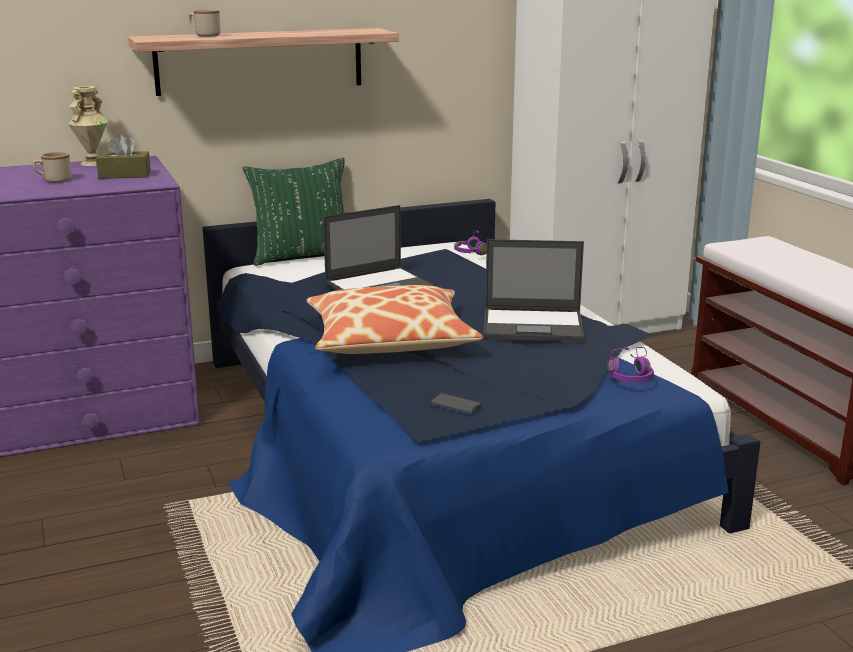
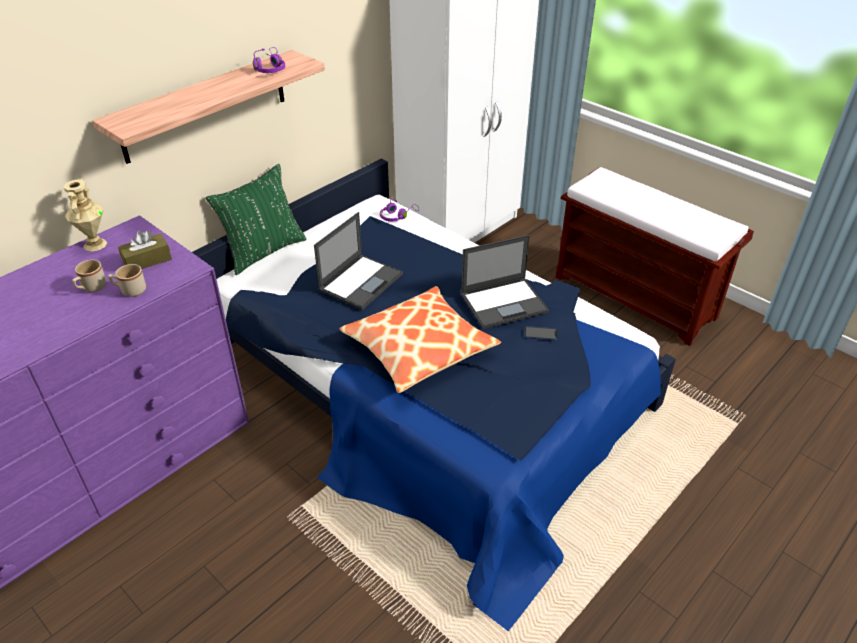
camera: 25 degrees left, 20 degrees up
(204, 35) = (166, 105): beige mug -> beige mug (130, 290)
(455, 405) = (516, 411): phone -> phone (540, 334)
(630, 375) = (598, 340): purple headphones -> purple headphones (270, 68)

